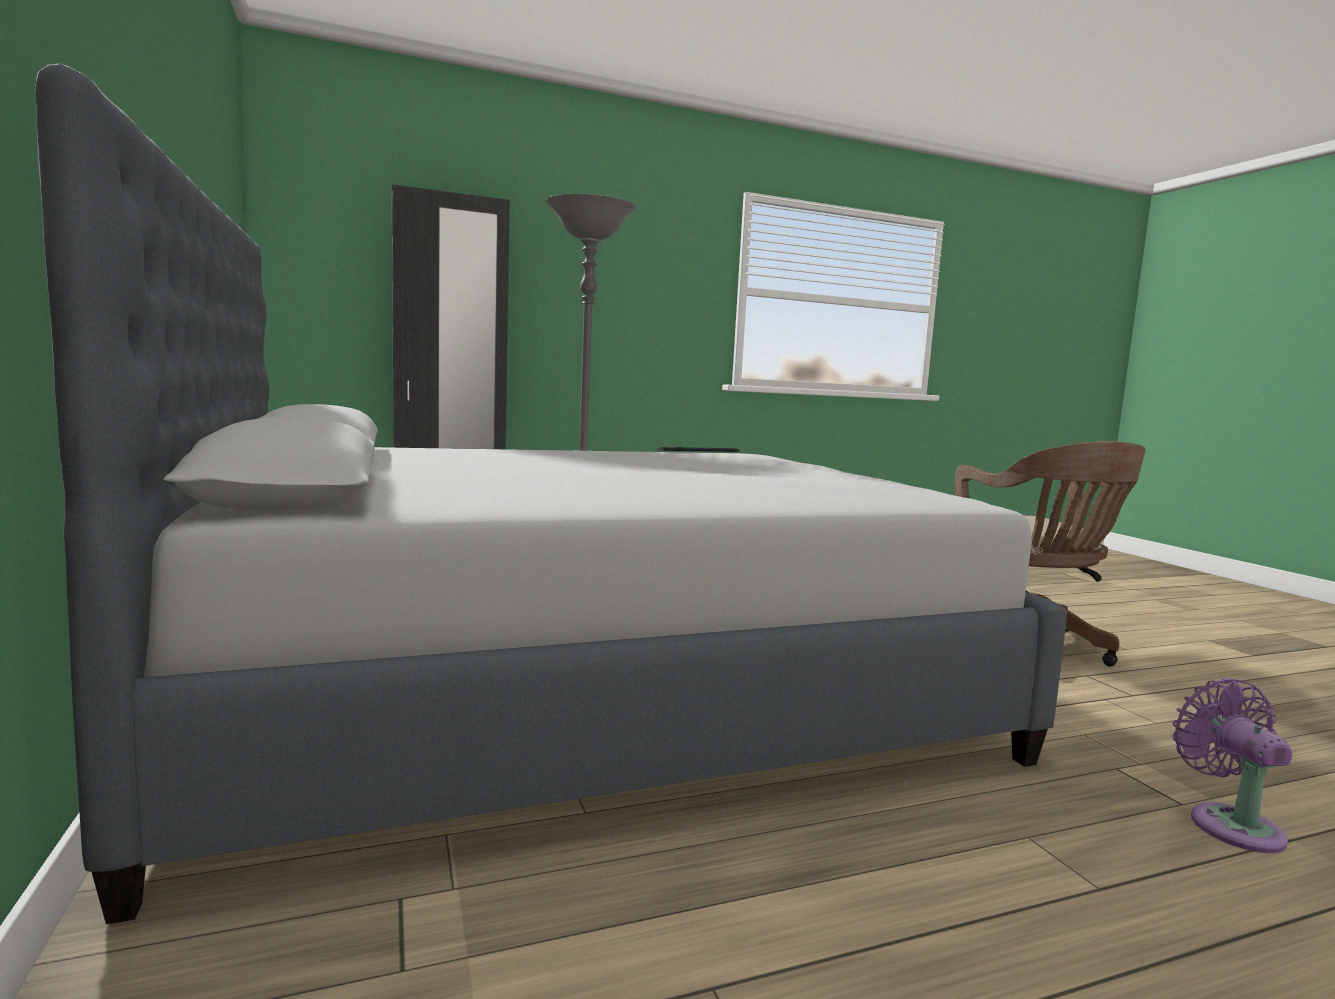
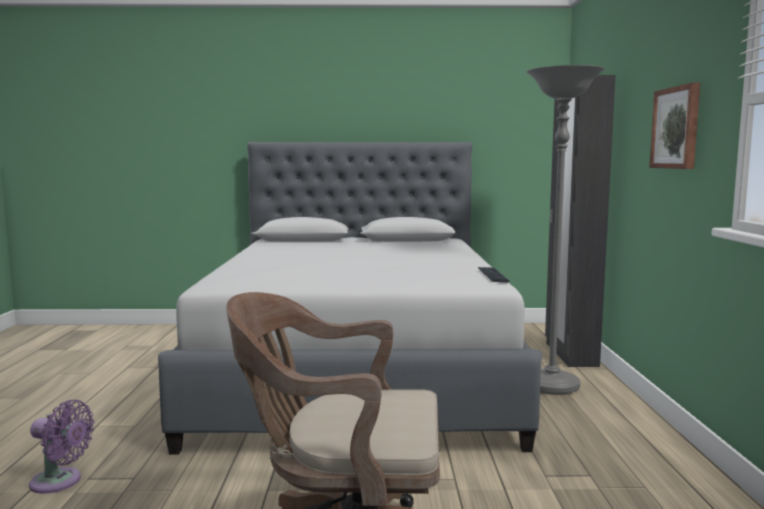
camera: 110 degrees right, 0 degrees up
(642, 296) = (677, 128): none -> picture

